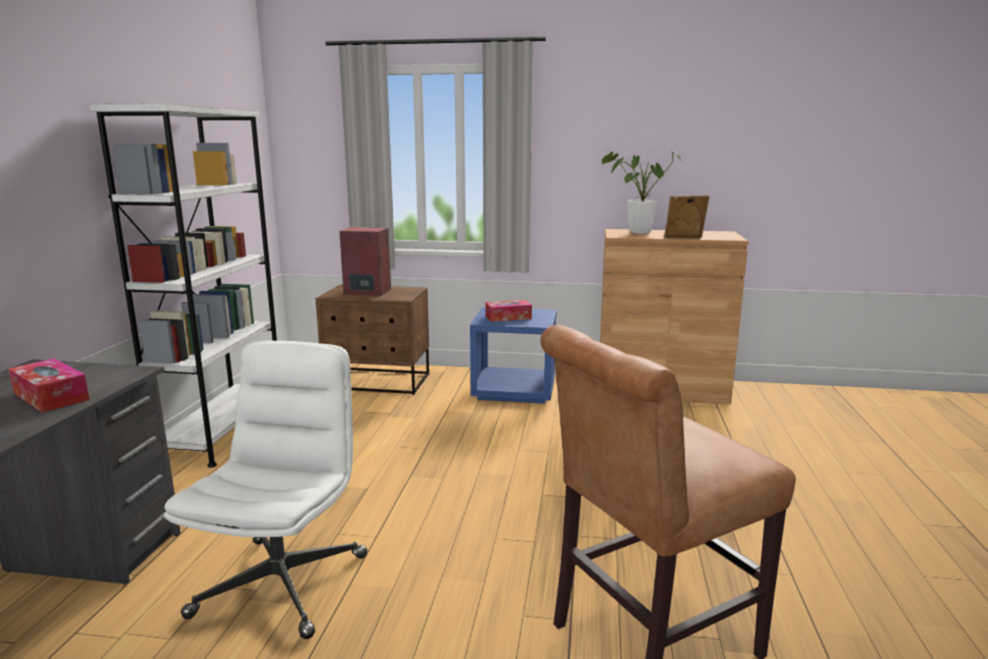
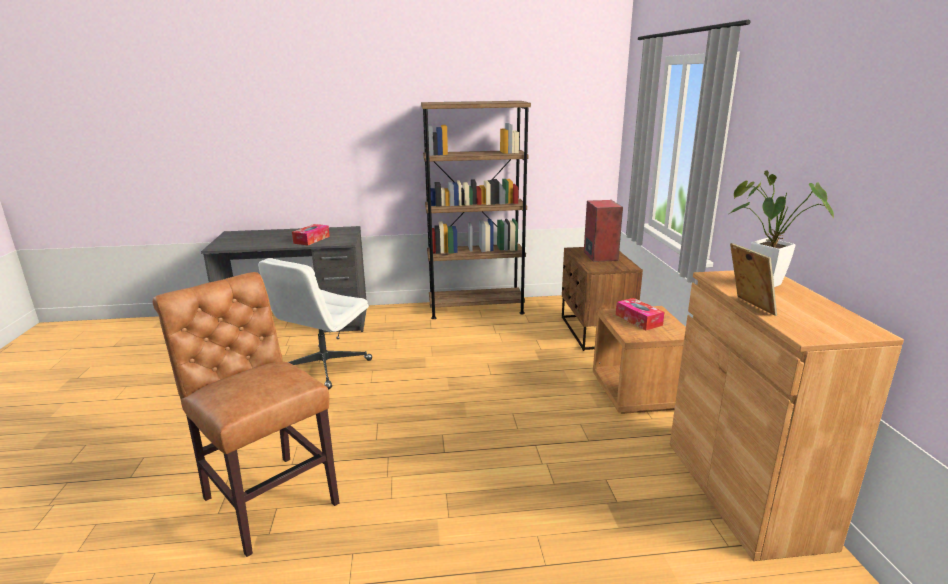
camera: 75 degrees right, 5 degrees up
(223, 431) = (476, 308): white bookcase -> brown bookcase
(282, 583) = (324, 367): white office chair -> white office chair turned 120 degrees clockwise
(515, 390) = (637, 393): blue nightstand -> brown nightstand

